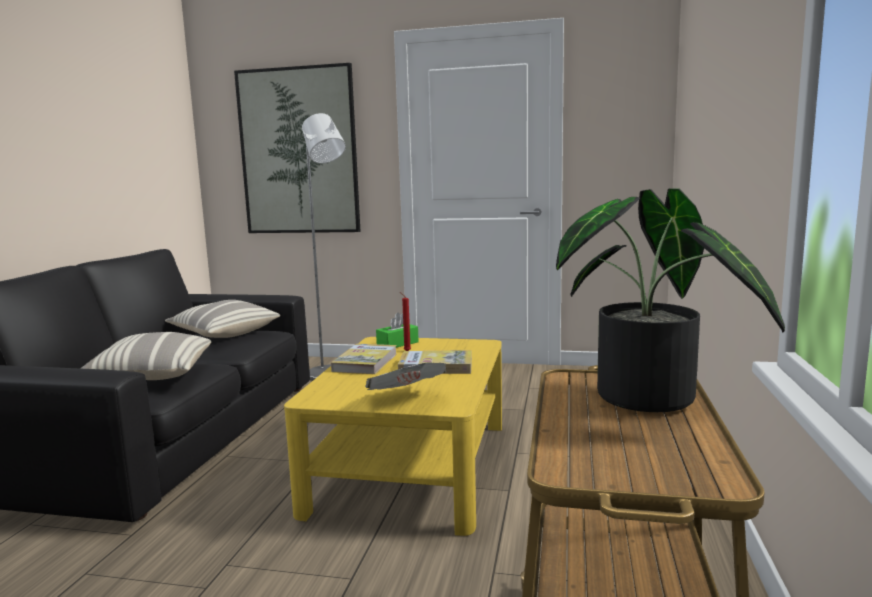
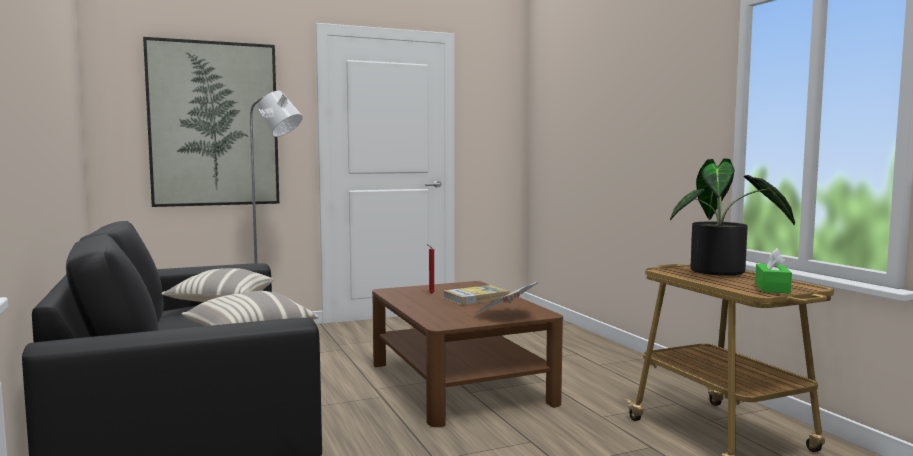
camera: 35 degrees left, 5 degrees down
(365, 362) = (418, 302): book -> none
(397, 344) = (410, 290): green tissue box -> green tissue box (772, 288)
(411, 465) = (458, 383): yellow coffee table -> brown coffee table

